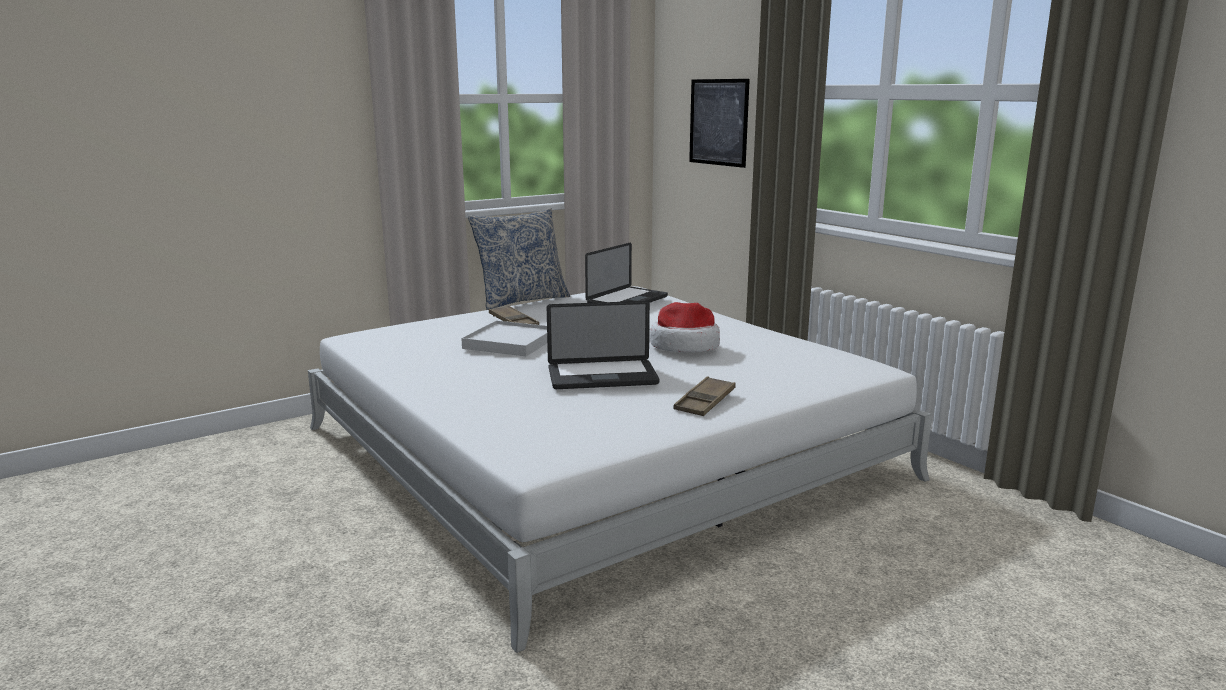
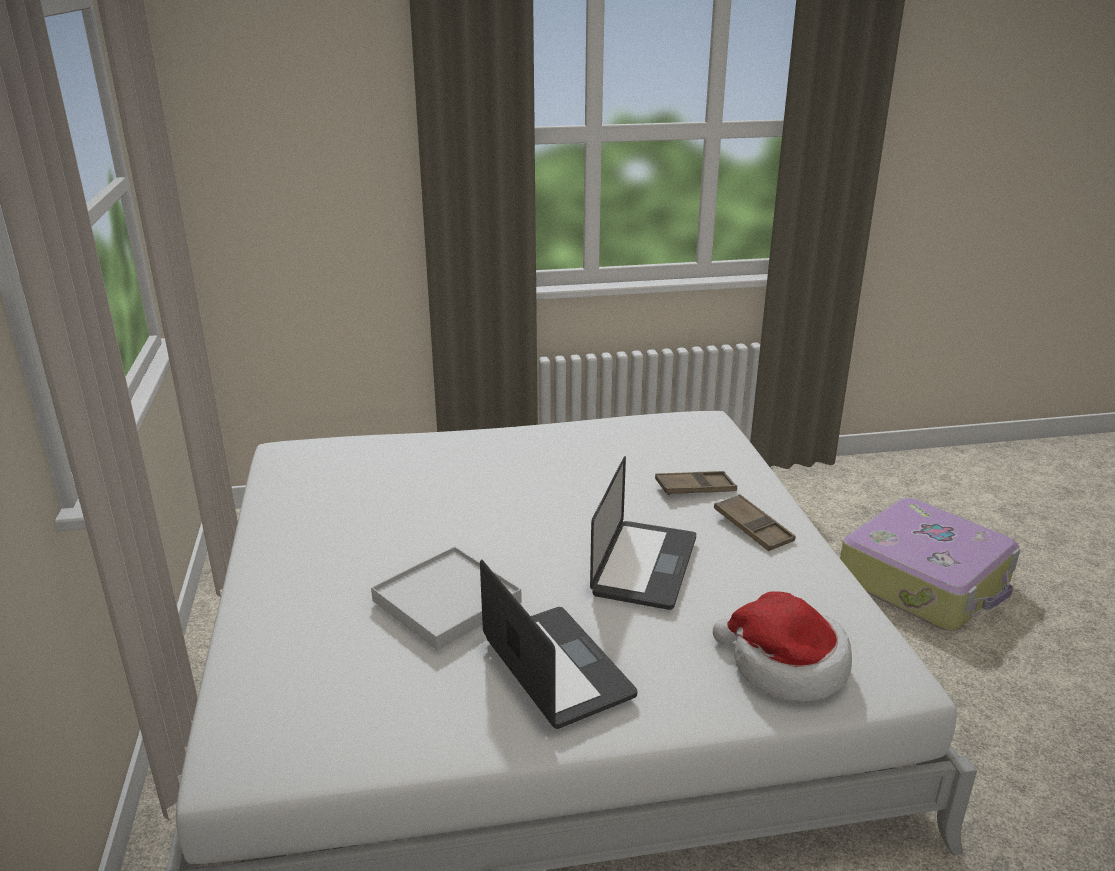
camera: 65 degrees left, 10 degrees up
(513, 322) = (342, 577): brown tray -> brown tray (695, 488)
(521, 300) = (227, 545): pillow -> none
(627, 300) = (351, 468): laptop -> laptop (557, 668)
(684, 346) = (566, 486): hat -> hat (785, 666)
(718, 122) = (318, 185): picture -> none
(928, 606) = (925, 581): none -> suitcase

